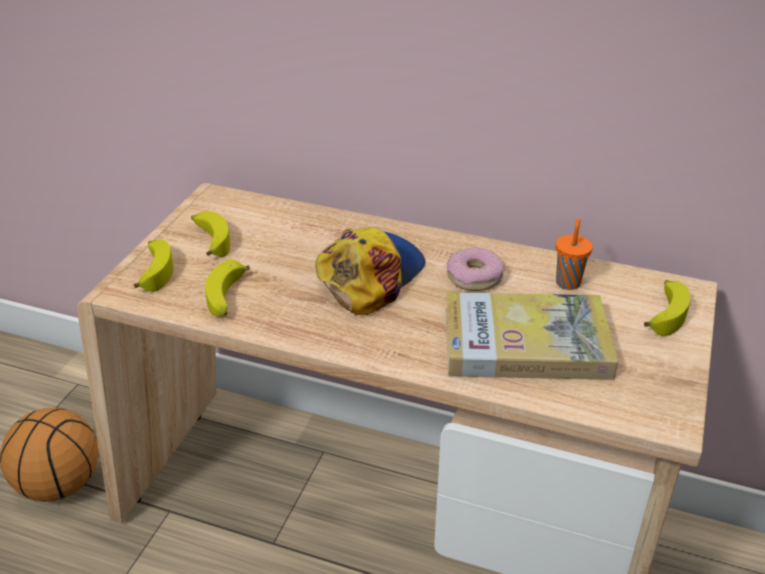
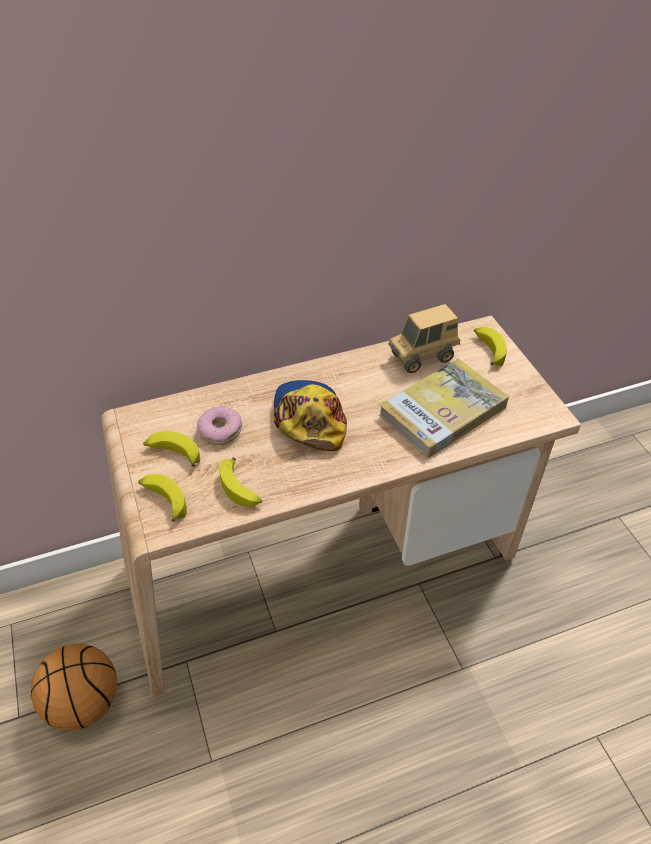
camera: 40 degrees left, 10 degrees up
(474, 277) = (370, 383): donut -> donut (220, 430)
(568, 282) = (422, 357): orange cup -> toy truck

